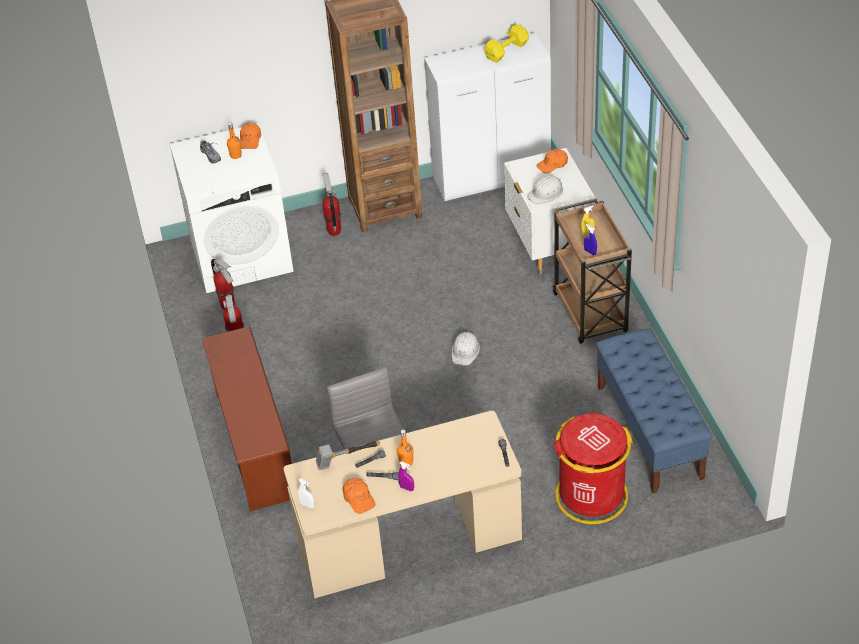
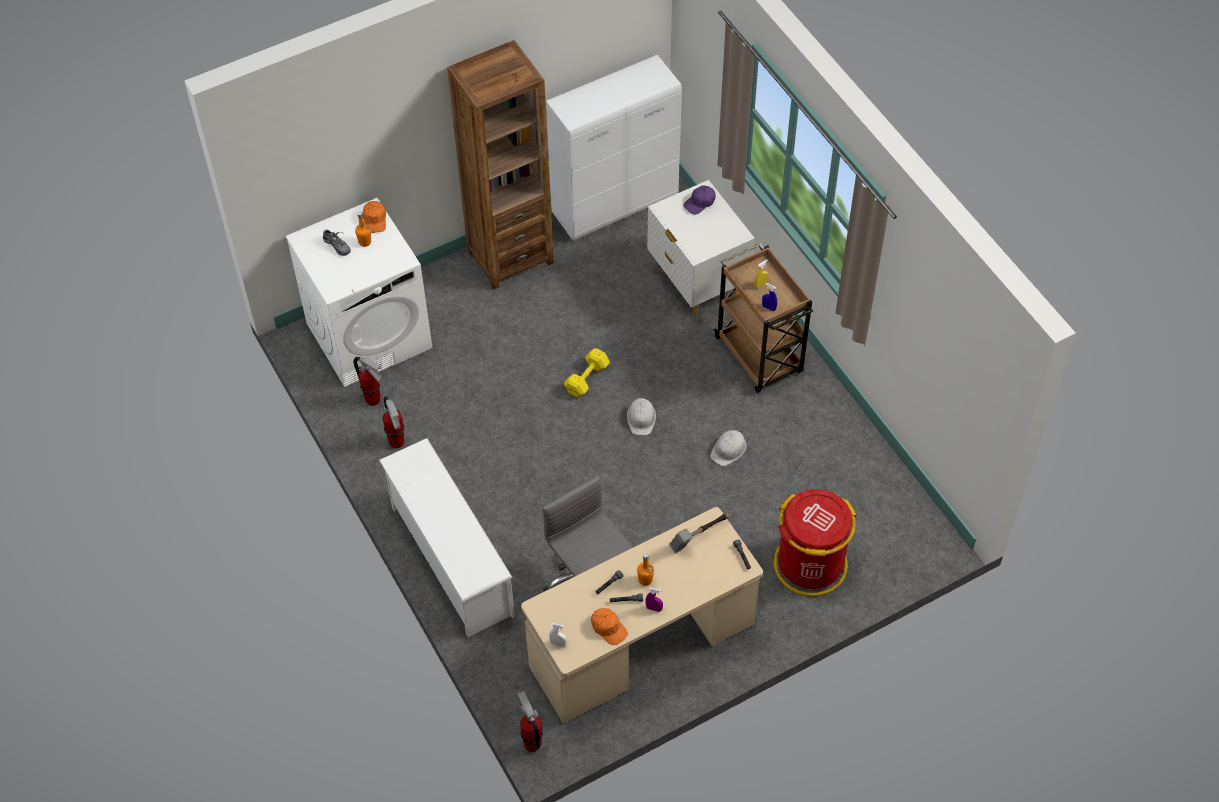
camera: 15 degrees left, 10 degrees up
(254, 445) = (450, 561): brown shoe rack -> white shoe rack
(334, 231) = (462, 292): fire extinguisher -> fire extinguisher (532, 744)
(347, 460) = (584, 586): hammer -> hammer (698, 537)
(505, 51) = (631, 83): yellow dumbbell -> yellow dumbbell (586, 379)
(546, 193) = (702, 239): white hard hat -> white hard hat (729, 449)
(552, 164) = (700, 203): orange cap -> purple cap
(650, 432) = (851, 484): blue bench -> none

